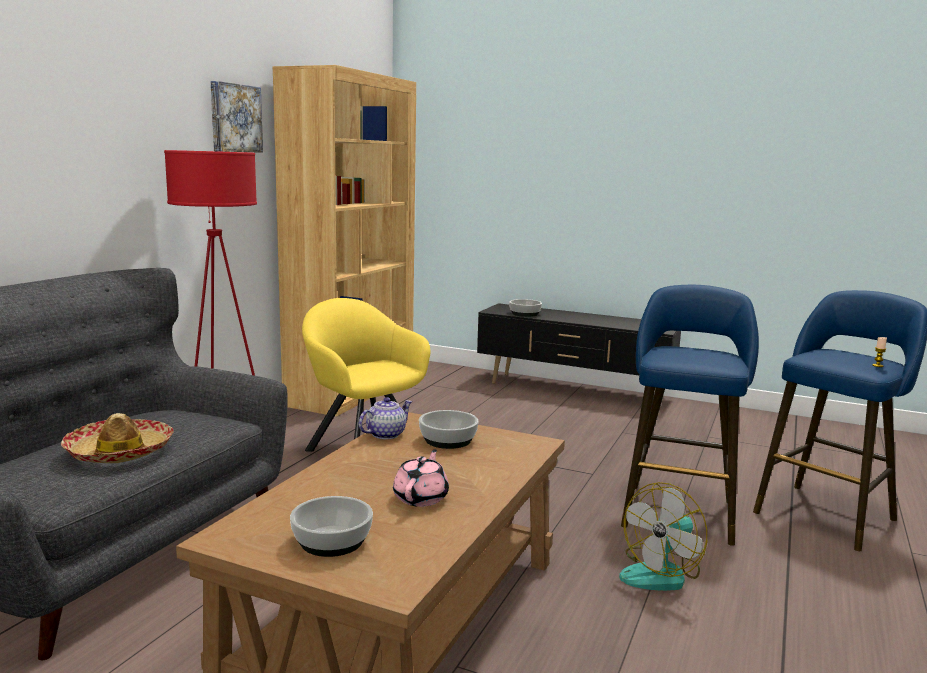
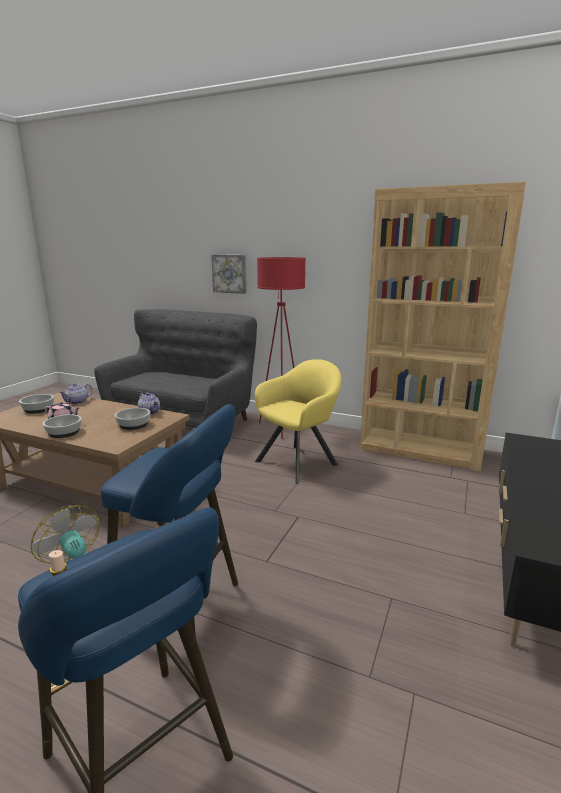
camera: 90 degrees right, 5 degrees up
(120, 452) = (166, 381): hat -> none
(234, 118) = (347, 235): picture -> picture (230, 273)
(291, 504) = (77, 402): none -> teapot
(525, 314) = (525, 454): bowl -> bowl (63, 432)

